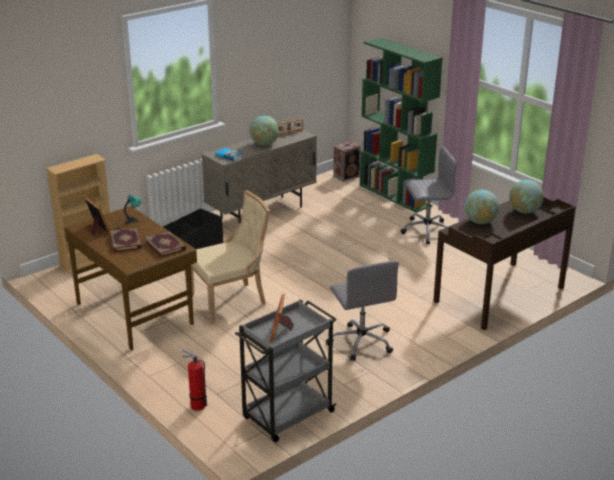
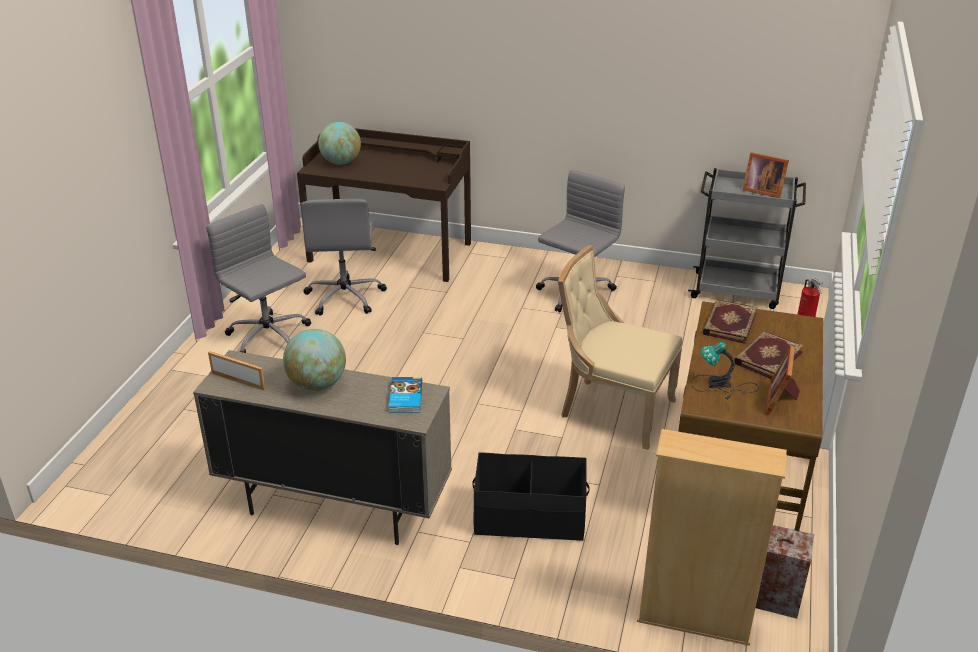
camera: 125 degrees left, 5 degrees up
(281, 332) = (761, 190): picture frame -> picture frame turned 60 degrees clockwise
(347, 176) = (101, 479): speaker -> speaker (771, 597)
(395, 195) = (158, 399): green bookcase -> none
(450, 263) = (345, 297): none -> grey office chair
(480, 222) = (396, 176): globe -> none

